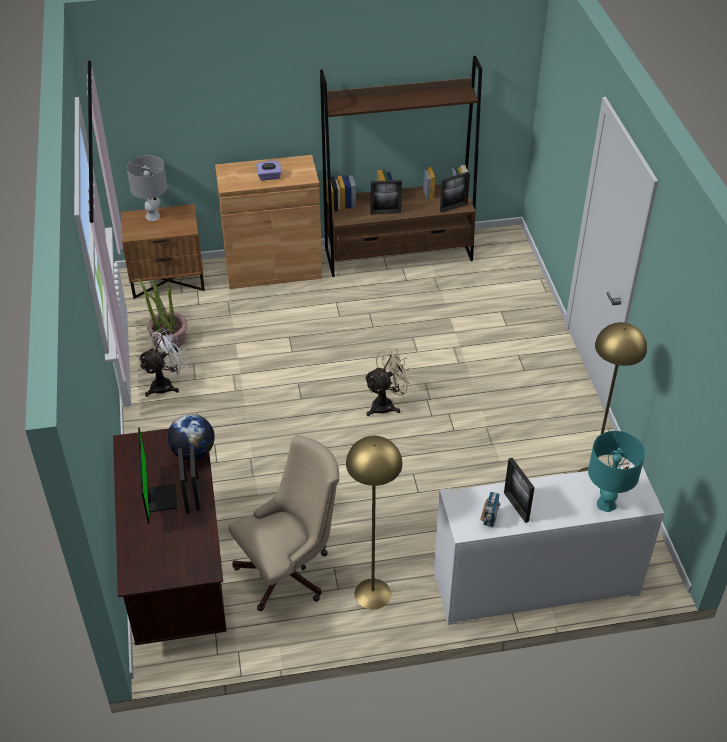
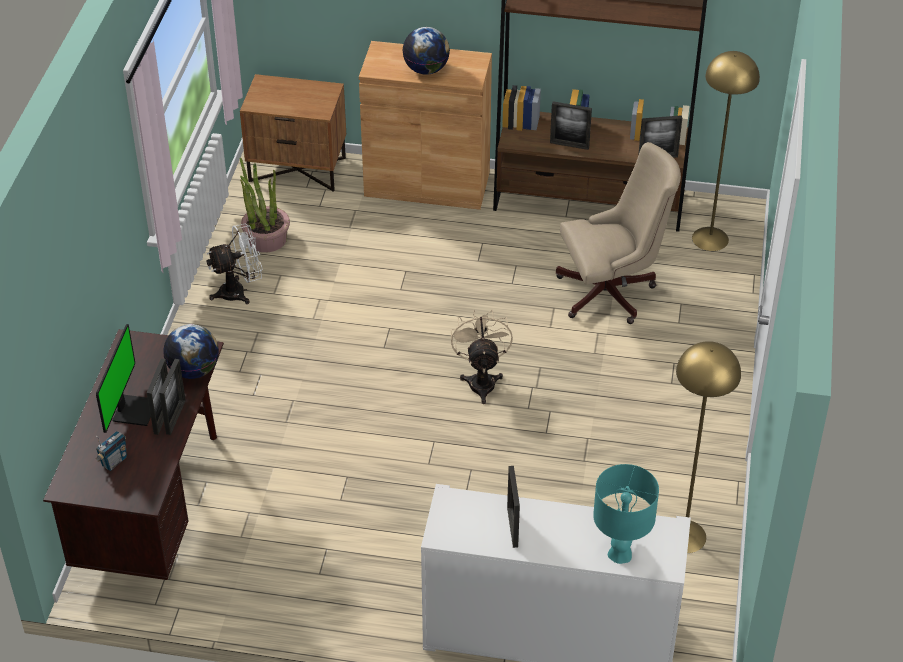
camera: 20 degrees right, 0 degrees up
(153, 216) = (289, 87): grey table lamp -> none
(269, 177) = (426, 70): purple tissue box -> globe
(290, 571) = (276, 538): beige office chair -> beige office chair (612, 292)
(372, 593) = (355, 590): yellow floor lamp -> yellow floor lamp (710, 238)
(387, 404) = (481, 380): beige fan -> beige fan turned 75 degrees counterclockwise
(489, 518) = (474, 531): radio -> radio (114, 461)

